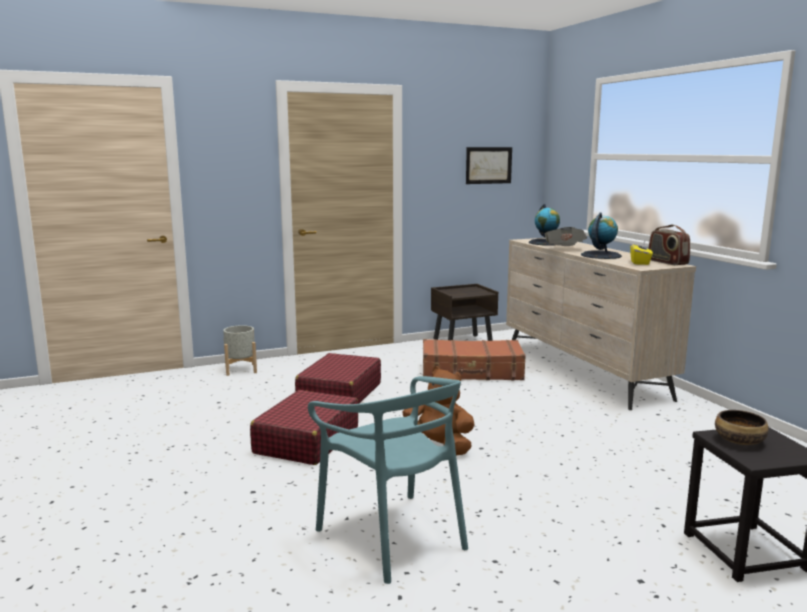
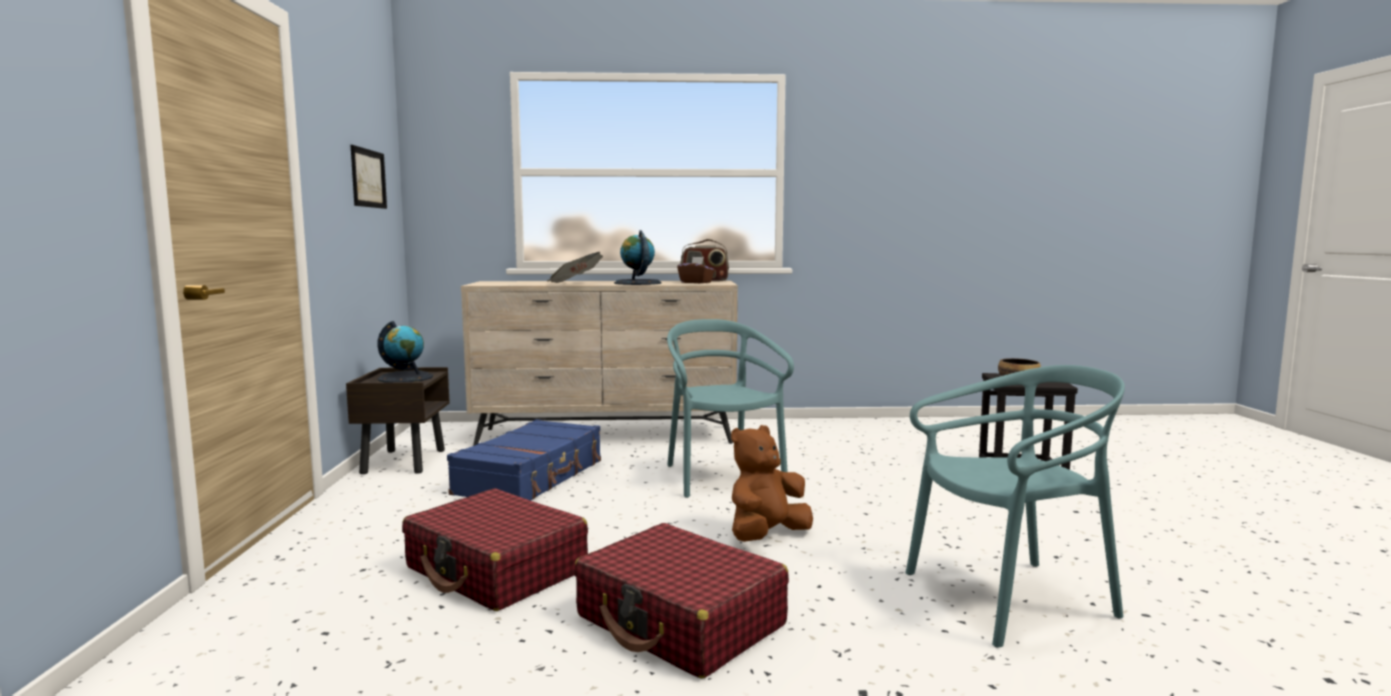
camera: 70 degrees left, 5 degrees down
(241, 369) = (182, 657): grey planter -> none
(472, 372) = (531, 477): brown suitcase -> blue suitcase
(539, 418) = (721, 477): none -> turquoise chair
(546, 243) = (519, 283): globe -> globe (405, 378)
(640, 262) = (696, 282): yellow tissue box -> brown tissue box

